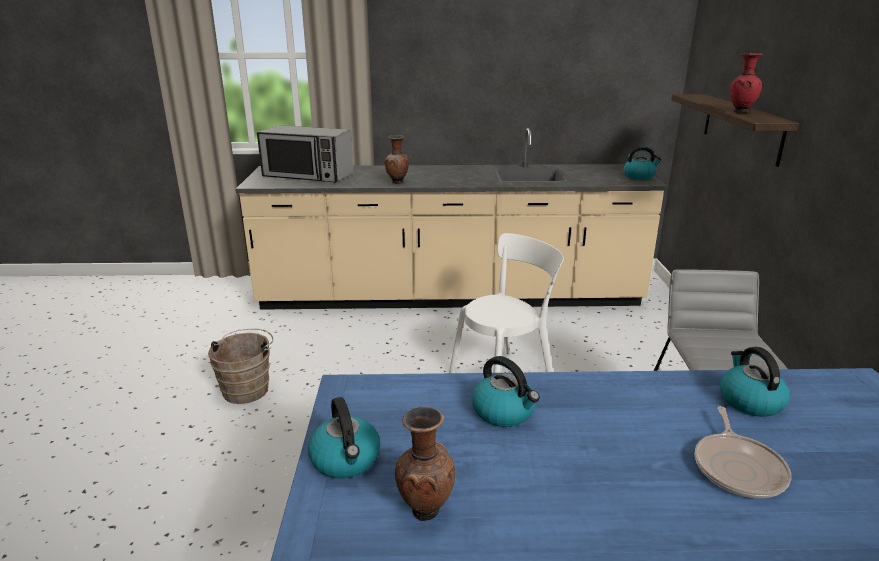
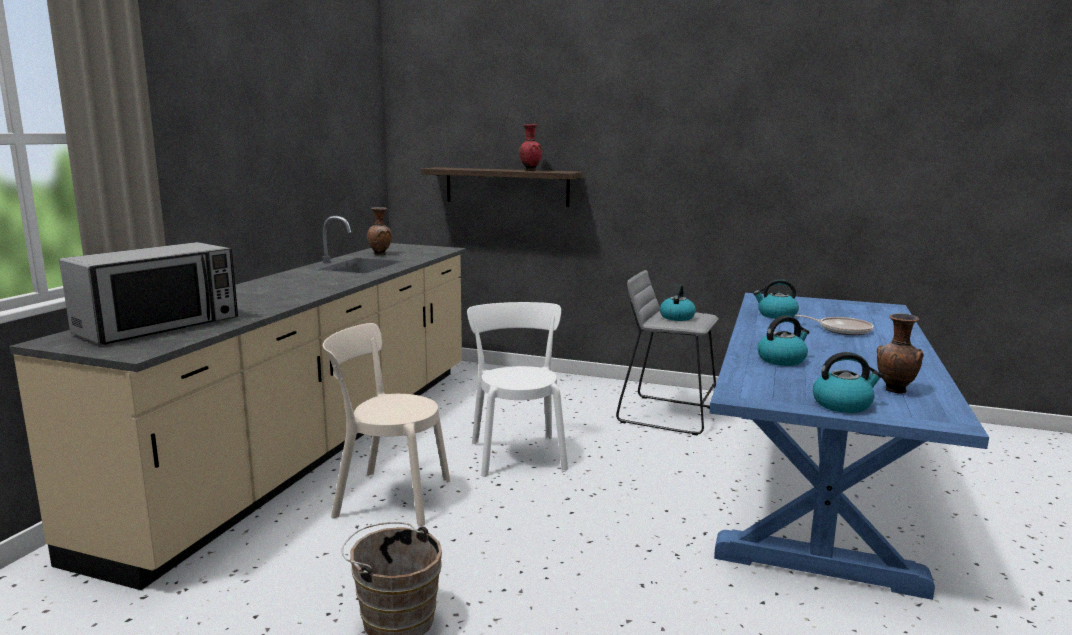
camera: 70 degrees left, 10 degrees down
(391, 344) = (387, 497): none -> beige chair
(397, 183) = (295, 299): brown vase -> brown vase (380, 255)
(639, 176) = (427, 248): kettle -> kettle (677, 317)

